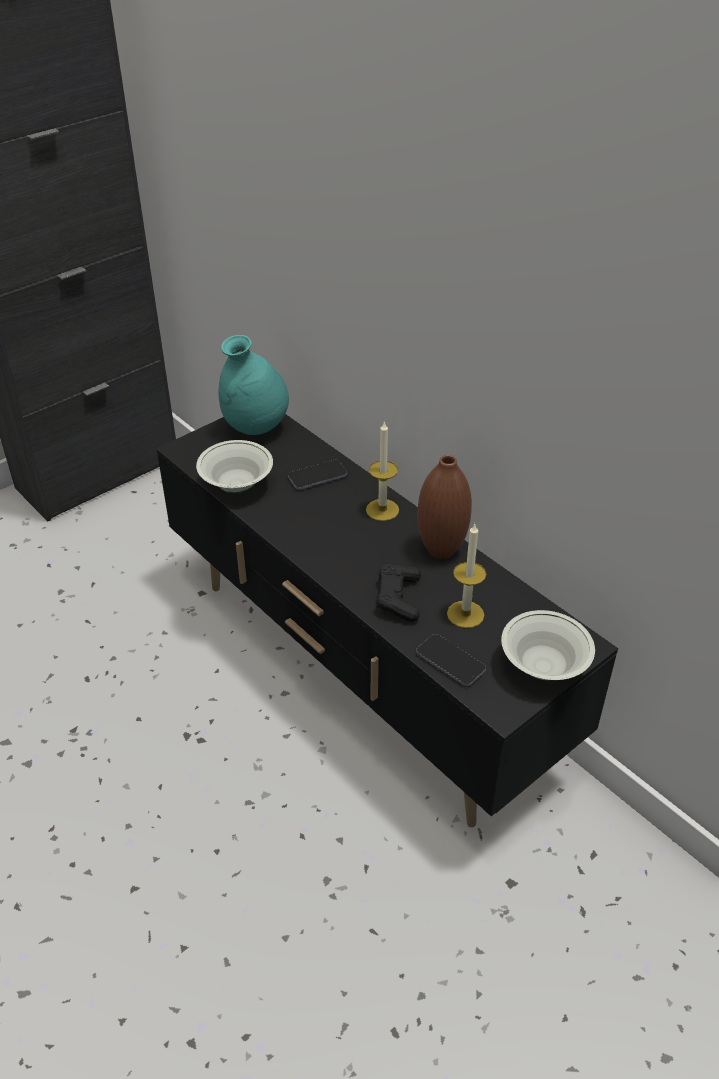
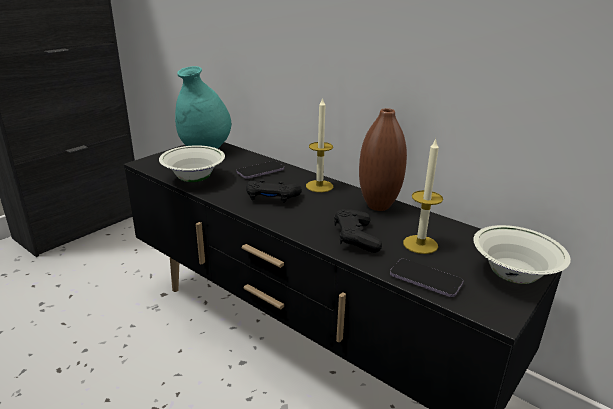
camera: 10 degrees left, 15 degrees down
(321, 526) = (271, 198): none -> black game controller

